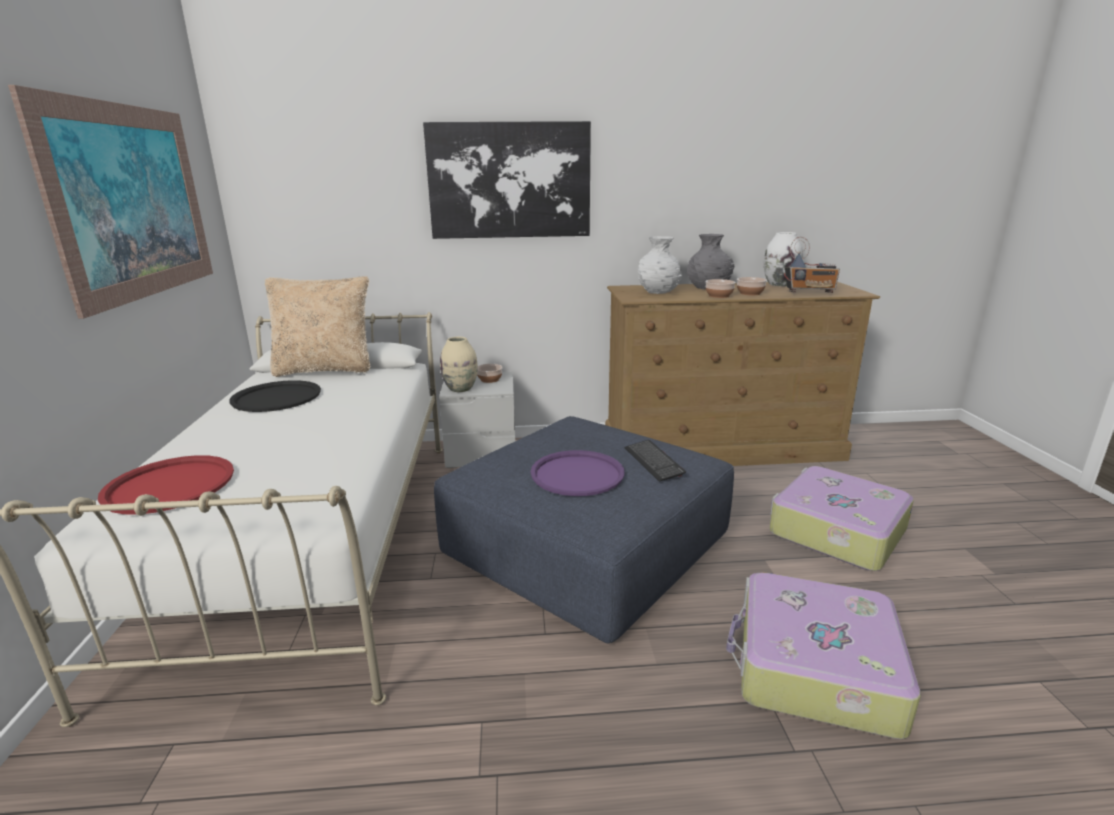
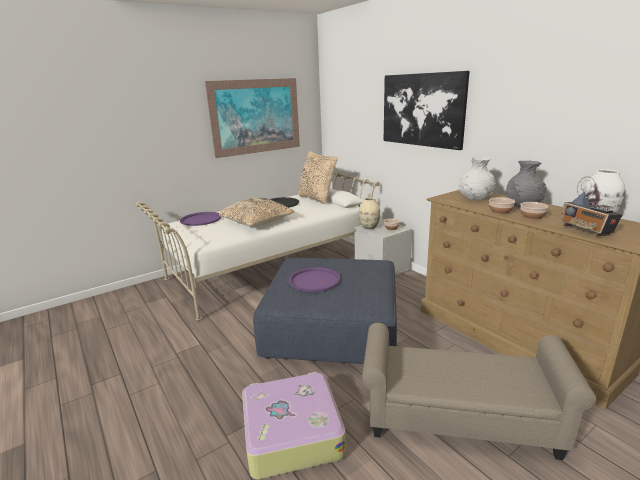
camera: 60 degrees right, 0 degrees up
(169, 485) = (201, 219): red tray -> purple tray
(327, 434) = (257, 221): none -> beige pillow
(653, 461) = (352, 294): keyboard -> none
(835, 531) = (459, 419): suitcase -> beige ottoman

